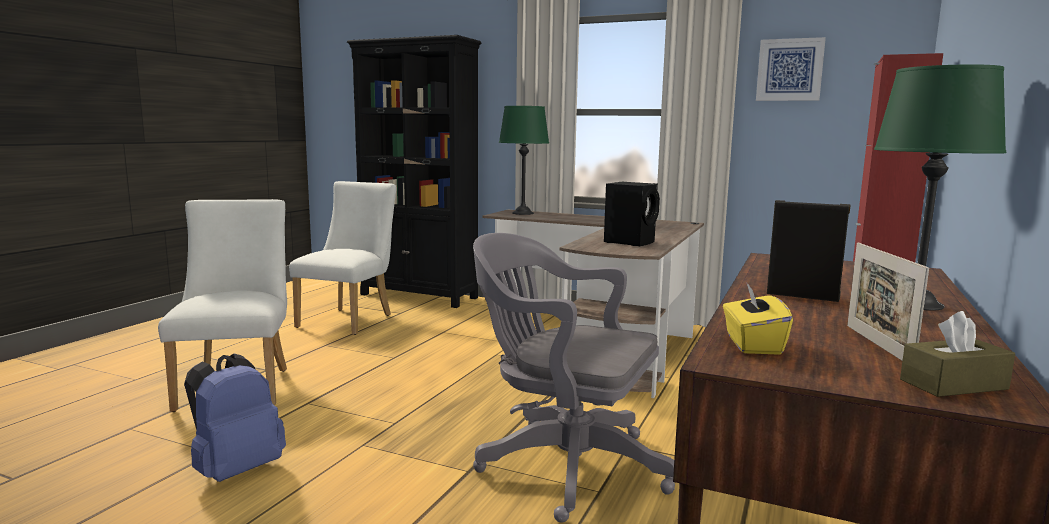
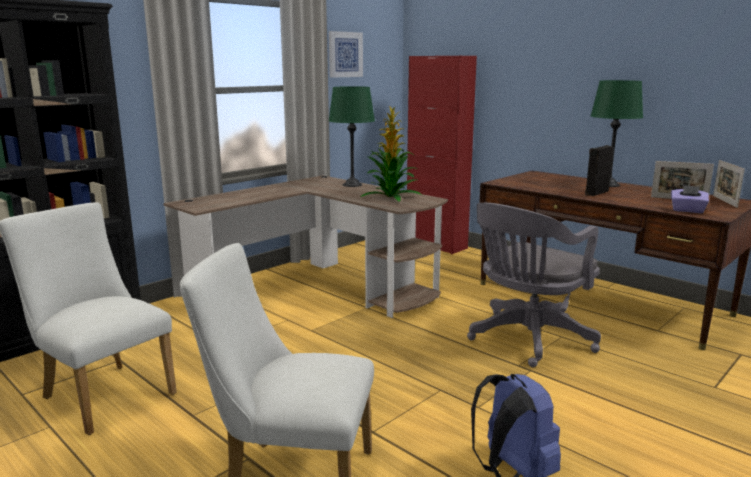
camera: 70 degrees left, 5 degrees up
(523, 213) = (207, 201): green table lamp -> green table lamp (352, 185)
(630, 242) = (391, 197): black speaker -> potted plant
(752, 344) = (687, 210): yellow tissue box -> purple tissue box
(953, 384) = (724, 201): brown tissue box -> picture frame

